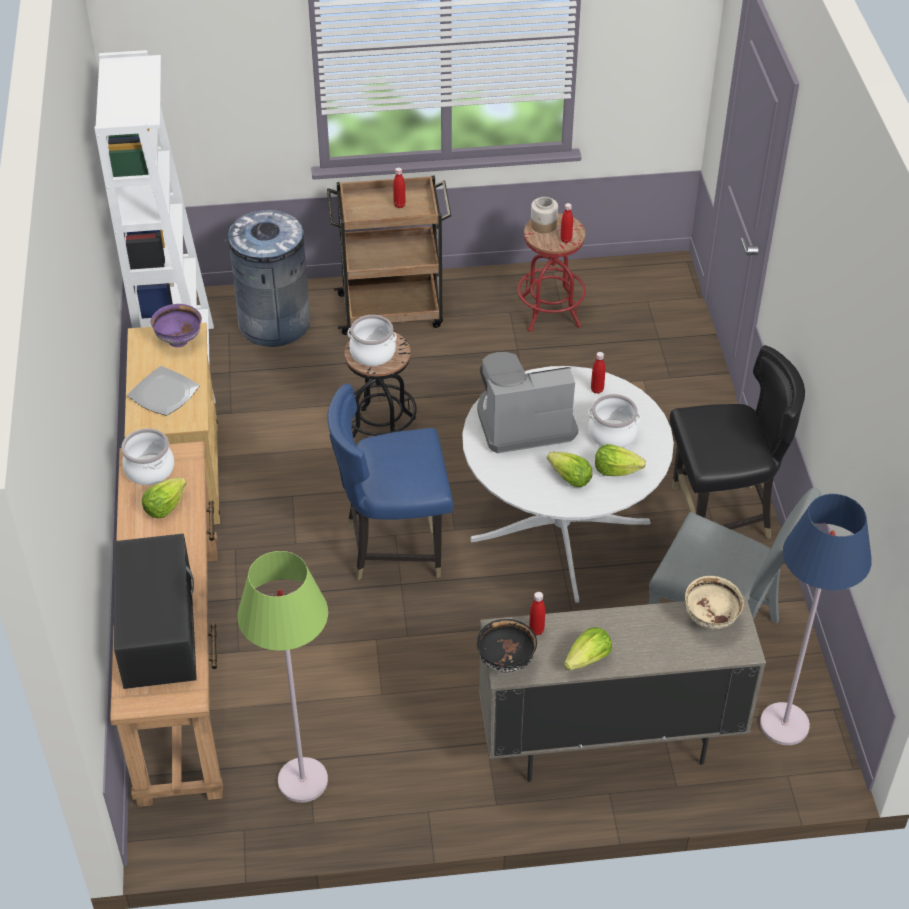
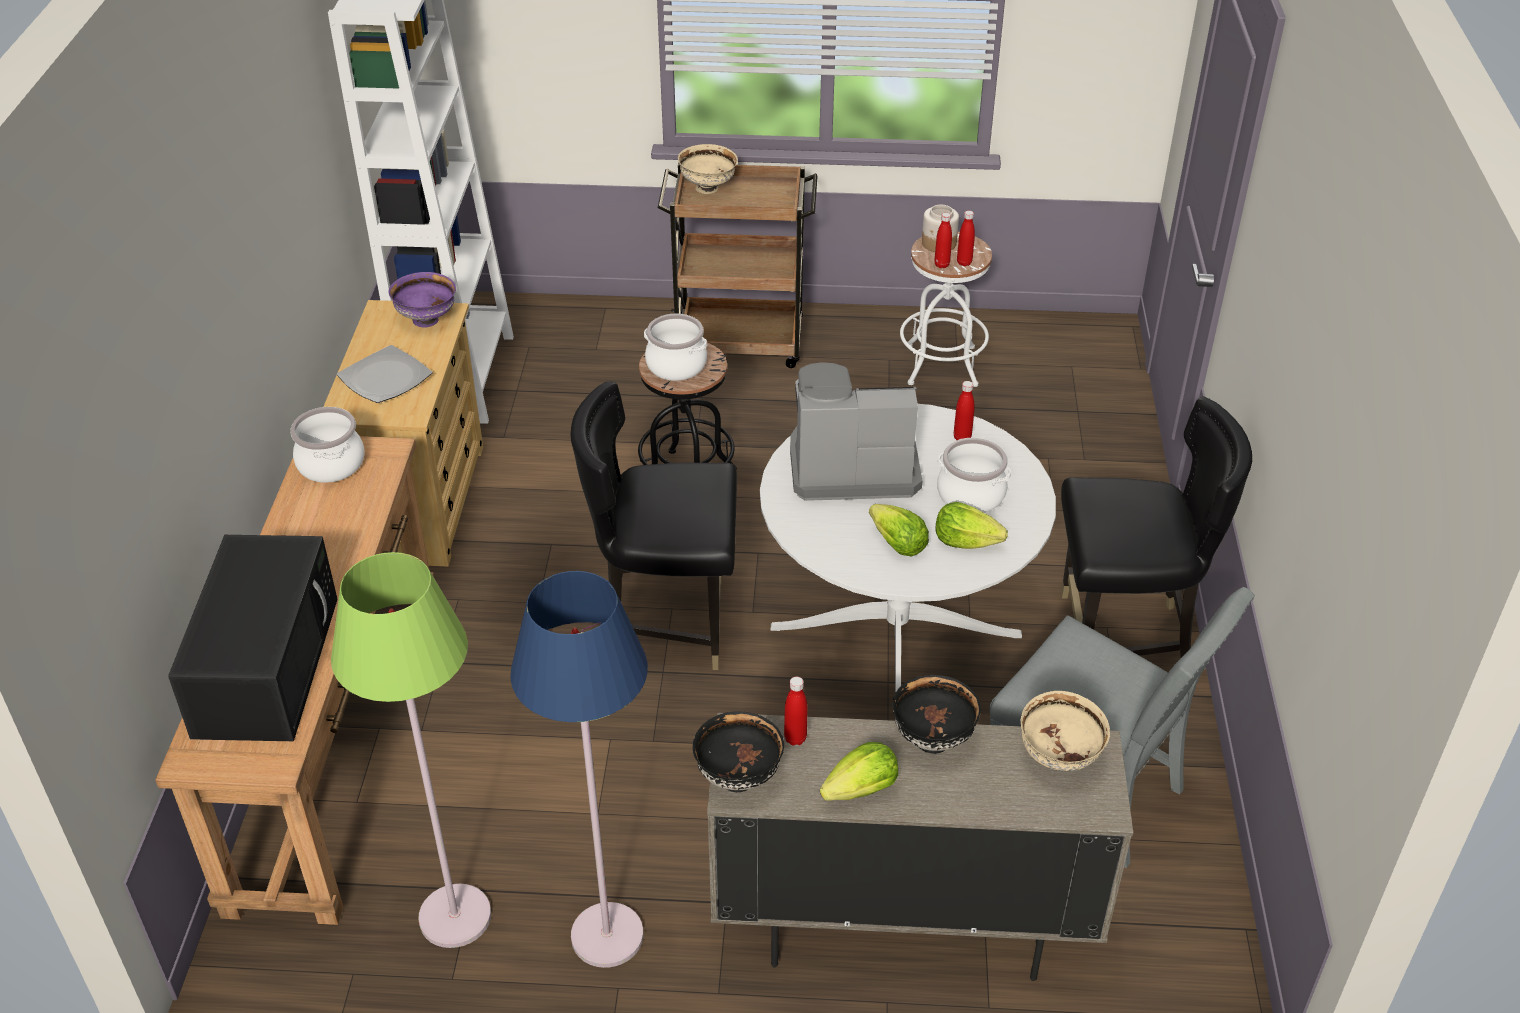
camera: 10 degrees right, 5 degrees down
(164, 507) = (333, 512): lettuce -> none
(274, 323) = (589, 341): grey trash can -> none
(363, 201) = (708, 188): none -> beige bowl
(394, 546) = (666, 623): blue chair -> black chair
(399, 205) = (752, 196): red bottle -> red bottle (941, 265)
(550, 312) = (941, 365): red stool -> white stool
(626, 618) = (932, 739): none -> black bowl
(784, 724) = (1167, 940): blue floor lamp -> blue floor lamp (607, 935)

